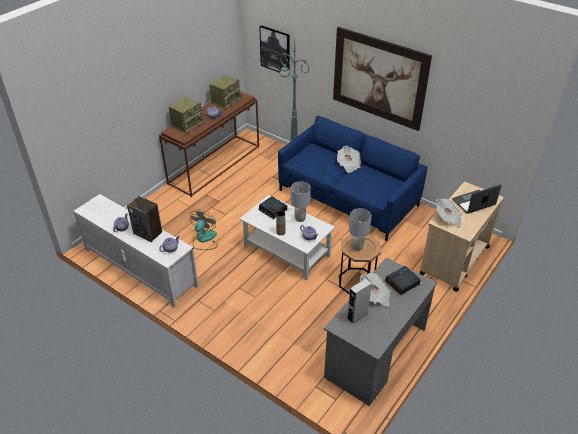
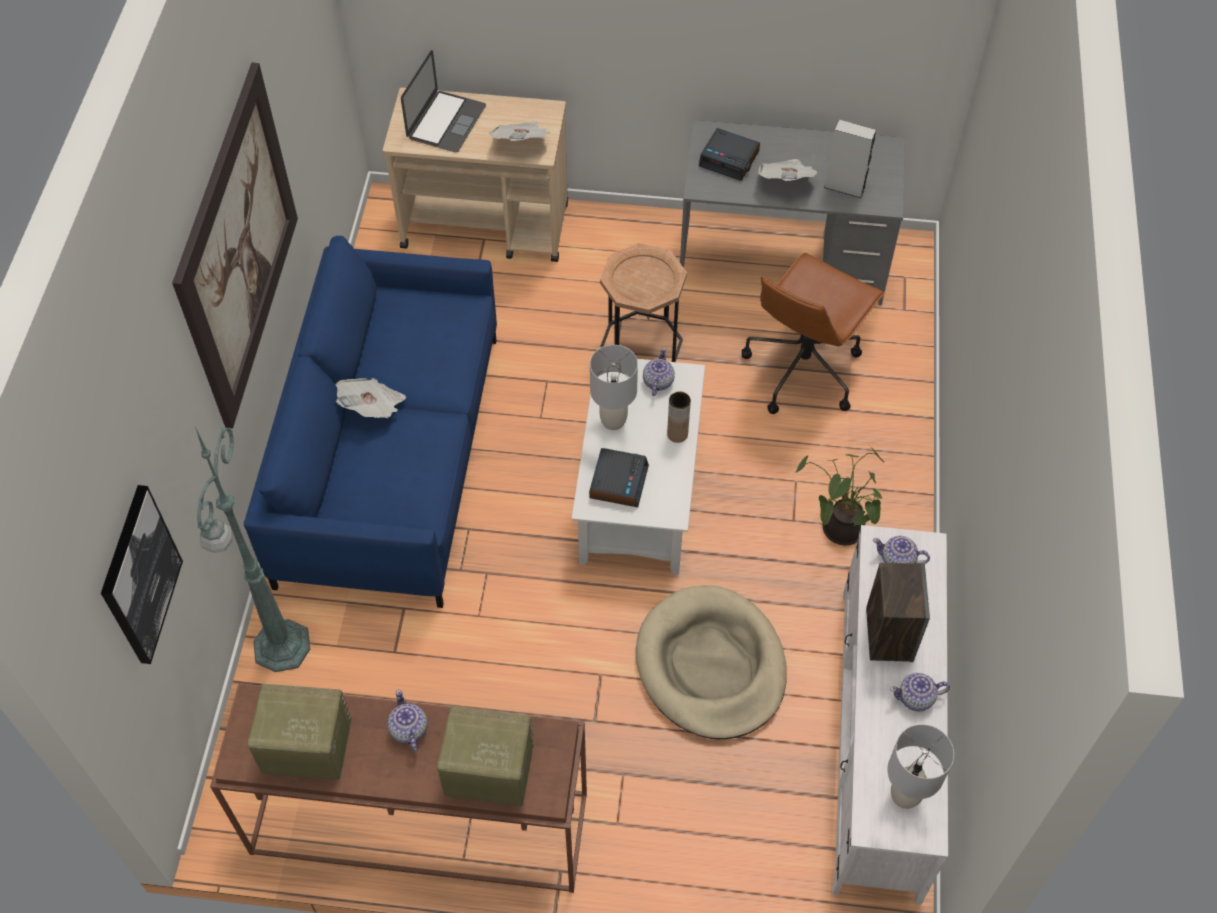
camera: 120 degrees left, 15 degrees up
(204, 239) = (711, 666): fan -> beige dog bed
(224, 299) = (838, 529): none -> potted plant
(307, 328) = (803, 369): none -> brown office chair
(357, 247) = (645, 285): grey table lamp -> grey table lamp (905, 796)
(473, 202) = (446, 122): laptop -> laptop turned 105 degrees counterclockwise

